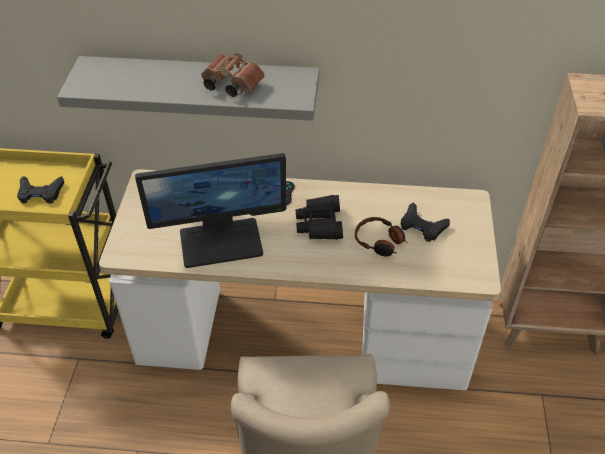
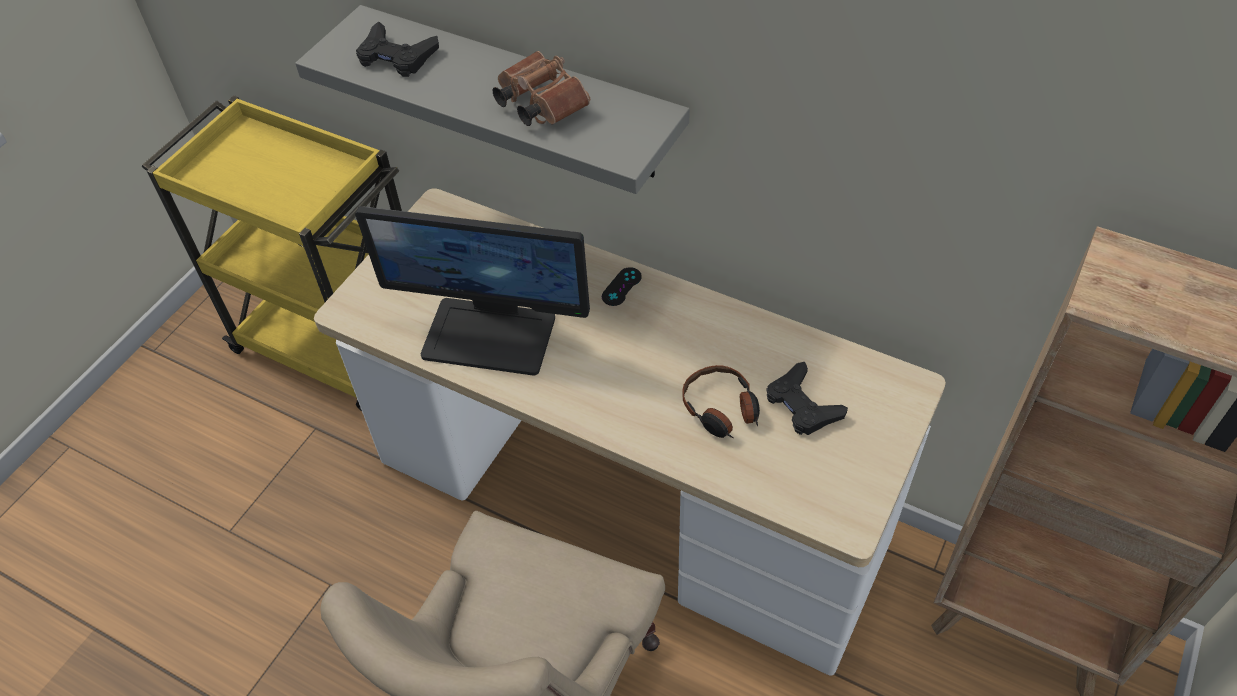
camera: 25 degrees right, 5 degrees up
(40, 193) = (289, 189): black game controller -> black game controller (396, 56)
(320, 224) = (646, 351): black binoculars -> none

